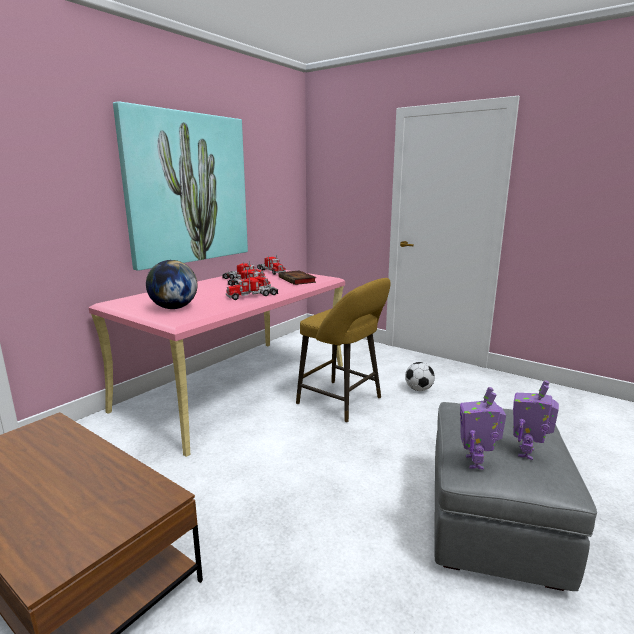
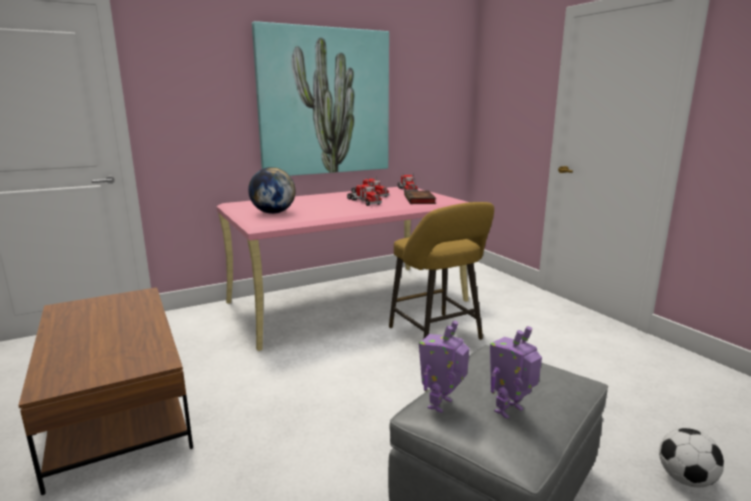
camera: 25 degrees right, 0 degrees up
(252, 296) = (354, 210): toy truck -> none
(418, 389) = (535, 340): football -> football (685, 479)

